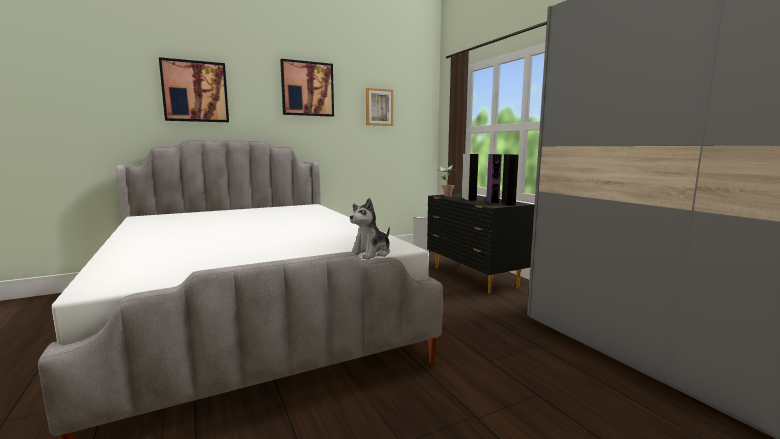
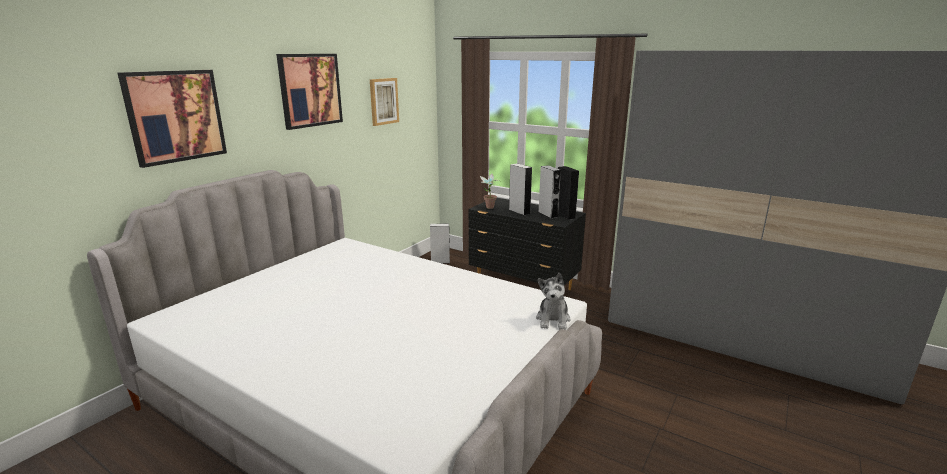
camera: 30 degrees left, 10 degrees up
(492, 202) = (548, 214): purple speaker -> grey speaker

